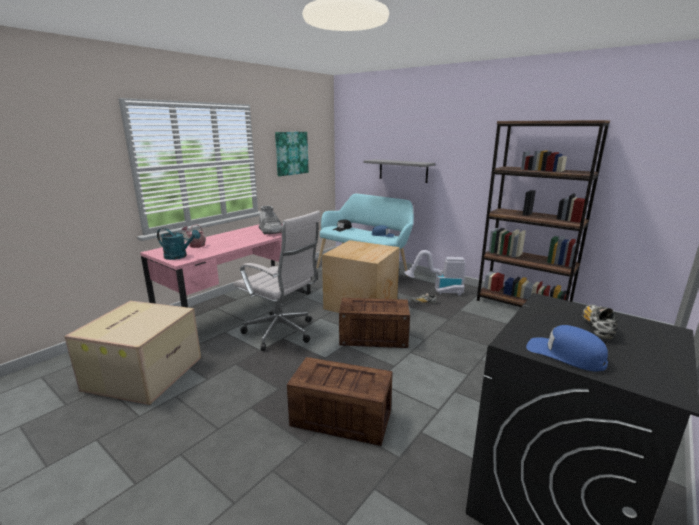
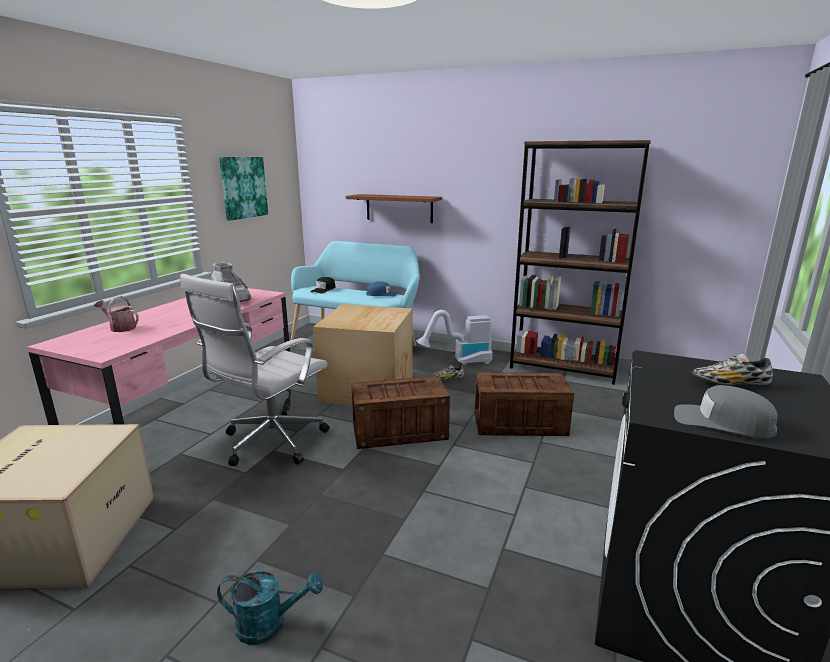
camera: 15 degrees left, 0 degrees up
(179, 256) = (101, 347): turquoise watering can -> turquoise watering can (269, 624)
(282, 333) = (270, 443): white office chair -> white office chair turned 105 degrees clockwise
(339, 418) = (392, 550): crate -> crate (518, 423)
(403, 170) = (399, 208): grey shelf -> brown shelf
(565, 354) = (722, 422): blue cap -> grey cap
(596, 327) = (730, 384): shoe -> shoe turned 90 degrees counterclockwise

